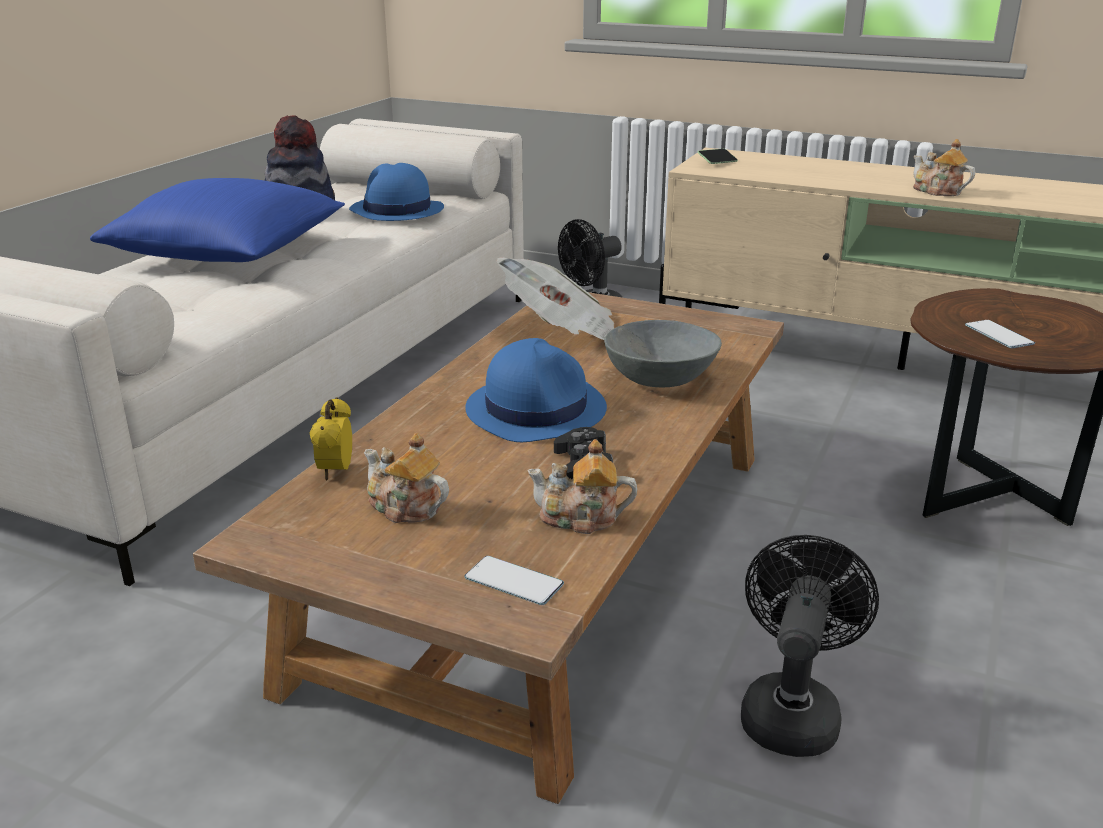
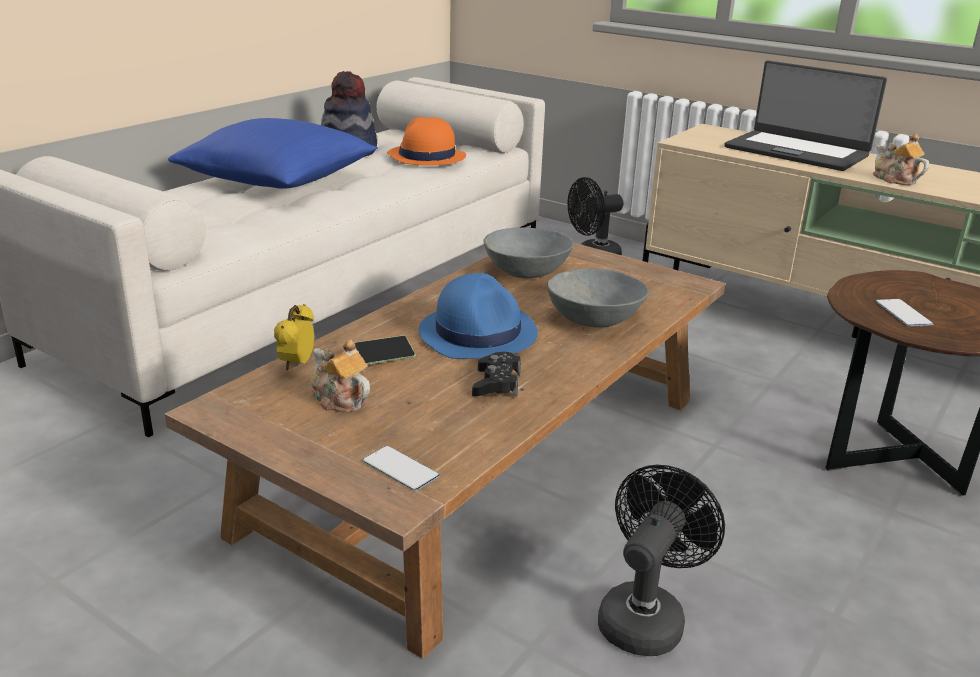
camera: 10 degrees right, 0 degrees up
(396, 210) = (426, 157): blue hat -> orange hat
(562, 332) = (527, 271): newspaper -> grey bowl
(580, 518) = (476, 426): teapot -> none
(717, 163) = (705, 138): phone -> phone (384, 357)
(822, 169) = (797, 151): none -> laptop

